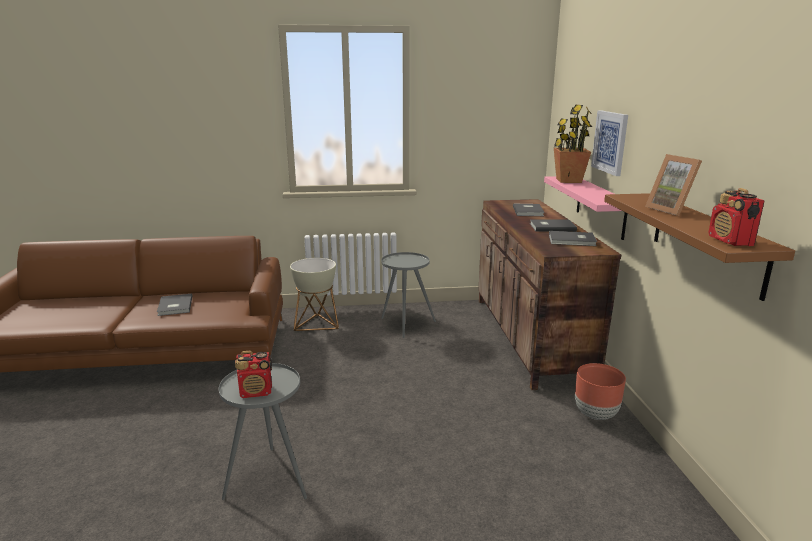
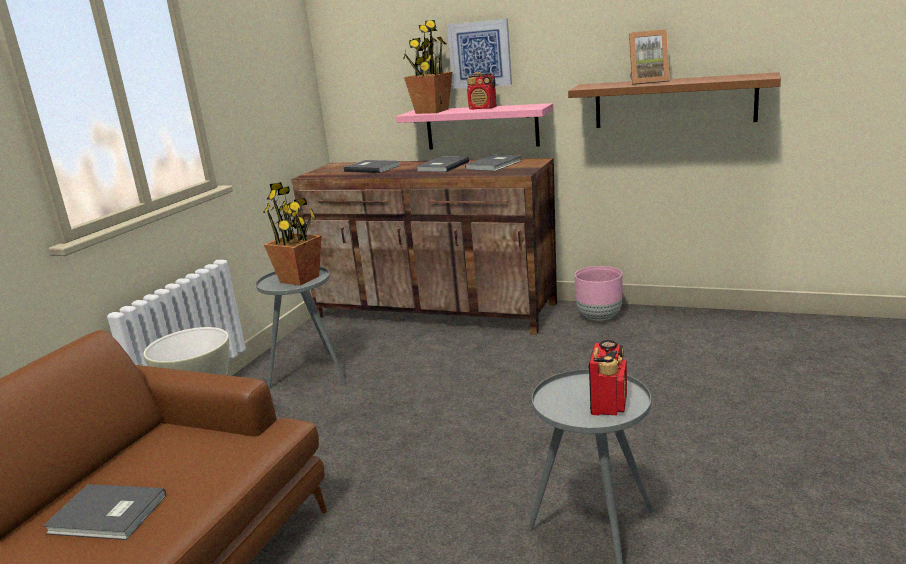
camera: 60 degrees left, 0 degrees up
(409, 262) = (300, 279): none -> potted plant
(596, 414) = (599, 317): brown planter -> pink planter
(730, 241) = (752, 77): radio -> radio (483, 108)

